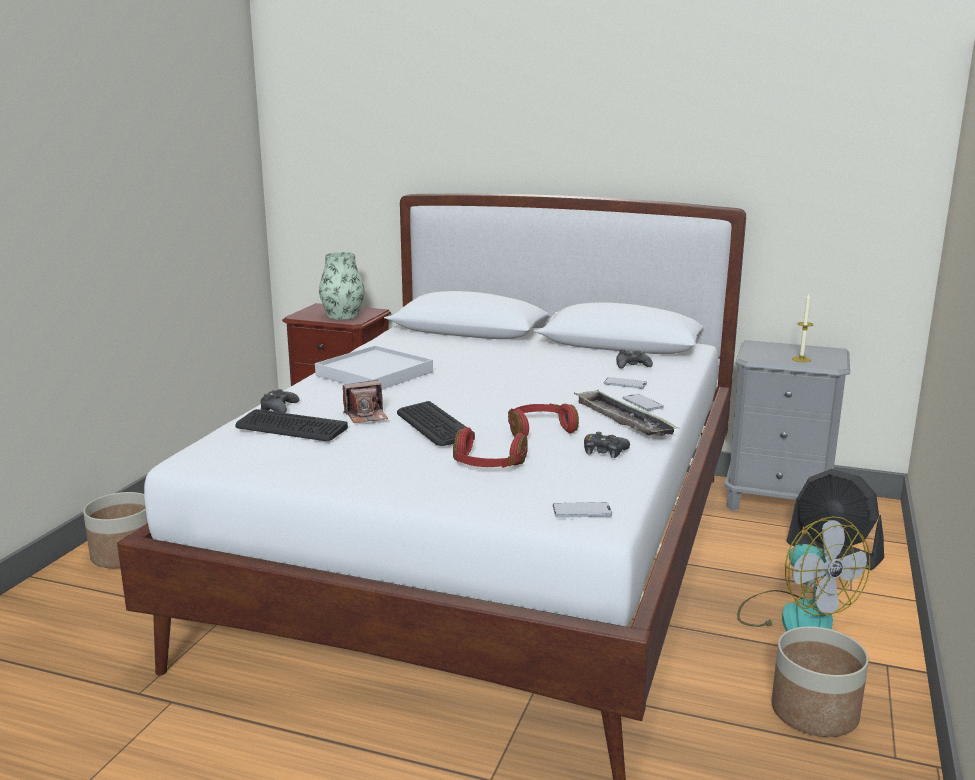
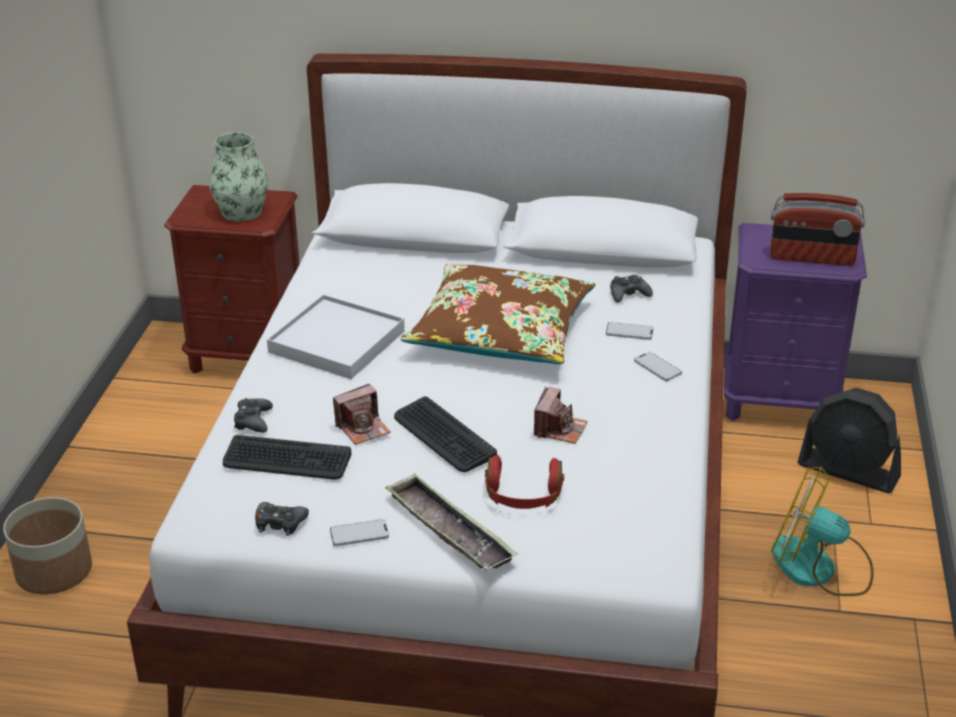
camera: 10 degrees left, 15 degrees up
(513, 378) = (500, 332): none -> brown pillow
(539, 430) = (559, 429): red headphones -> camera
(582, 511) = (641, 560): phone -> phone (359, 534)
(604, 451) = (638, 459): black game controller -> black game controller (280, 523)
(623, 420) = (644, 401): tray -> tray (449, 530)
(778, 502) = (781, 401): grey nightstand -> purple nightstand
(795, 617) = (818, 568): fan -> fan turned 150 degrees clockwise
(801, 359) = (811, 258): candle -> radio
(815, 712) = (852, 687): planter -> none

